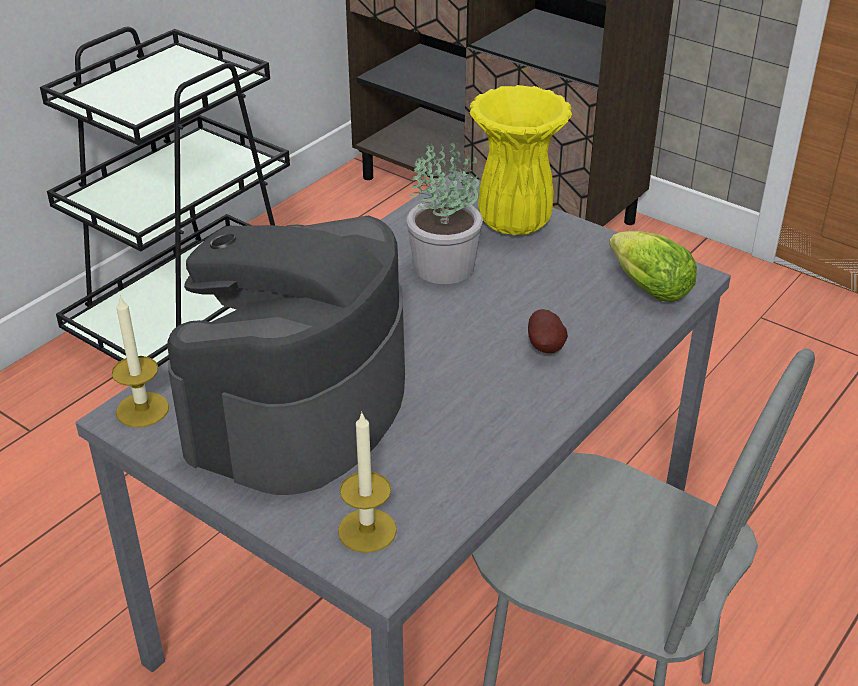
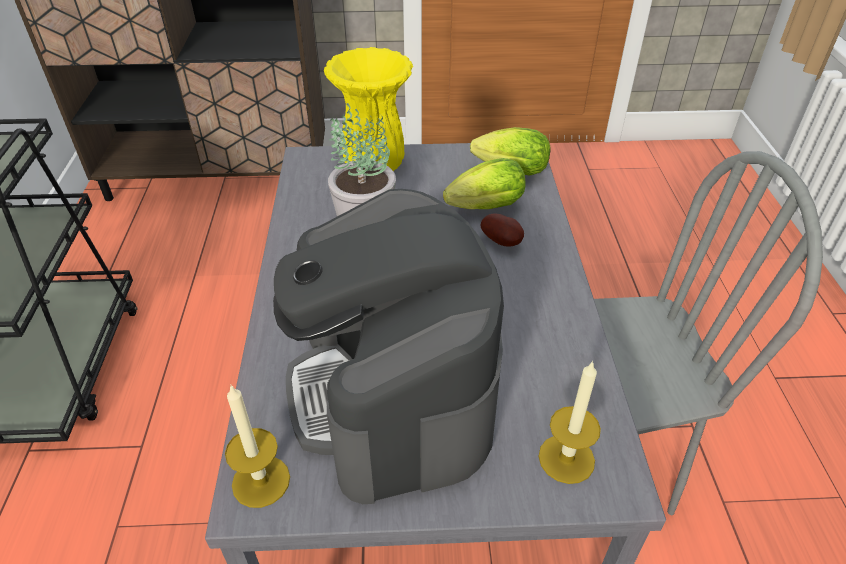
camera: 40 degrees left, 5 degrees up
(567, 309) = (481, 209): none -> lettuce

